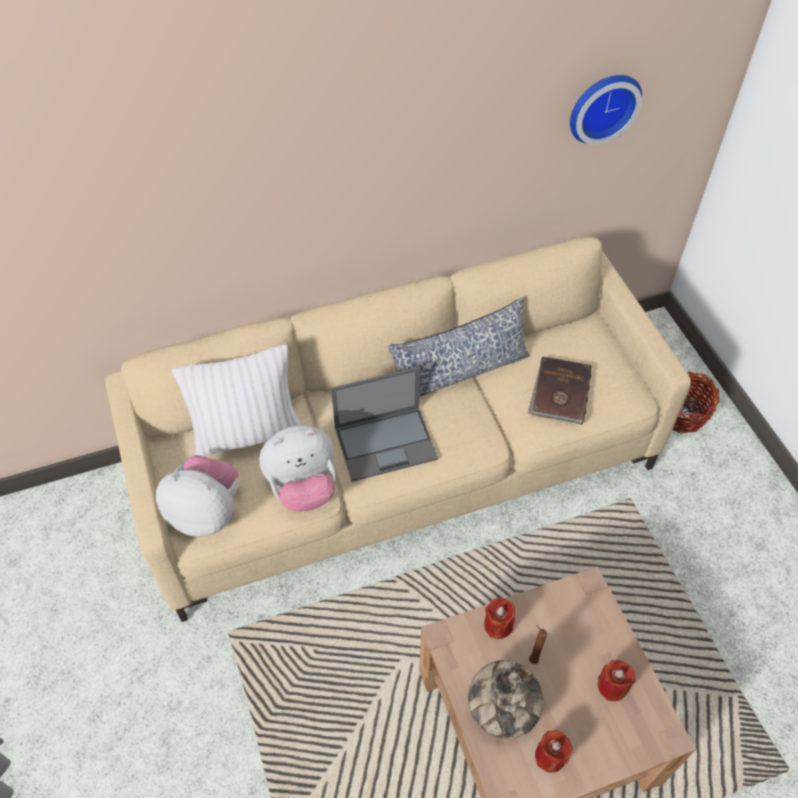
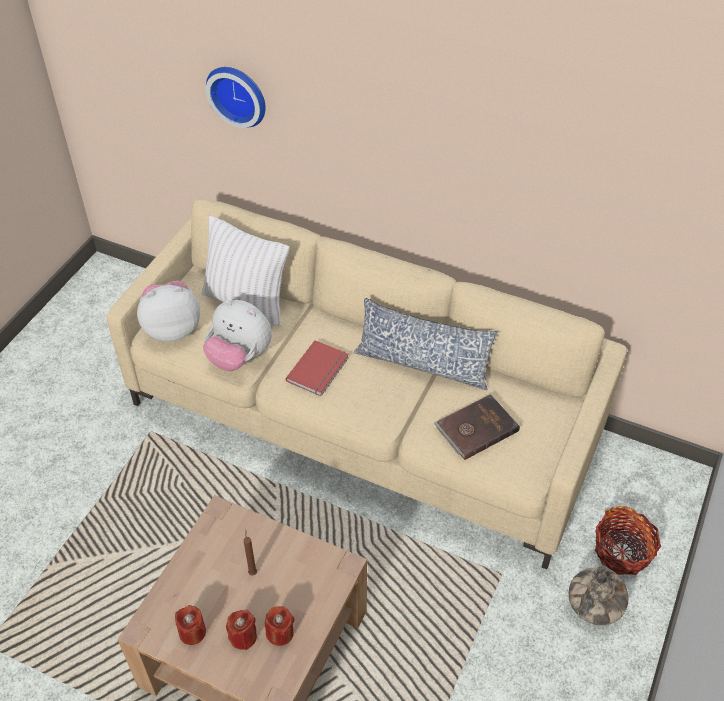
camera: 45 degrees right, 5 degrees down
(206, 512) = (172, 328): plush toy -> plush toy turned 75 degrees counterclockwise
(387, 443) = (319, 370): laptop -> red book
(498, 625) = (258, 534): red candle -> red candle (243, 637)
(501, 709) = (199, 581): vase -> vase (593, 608)
(602, 106) = (643, 208): wall clock -> wall clock (238, 94)

